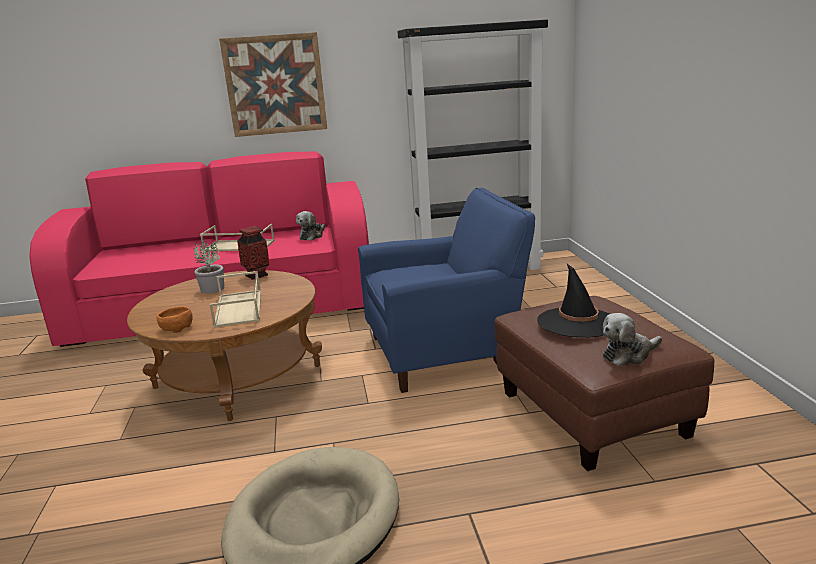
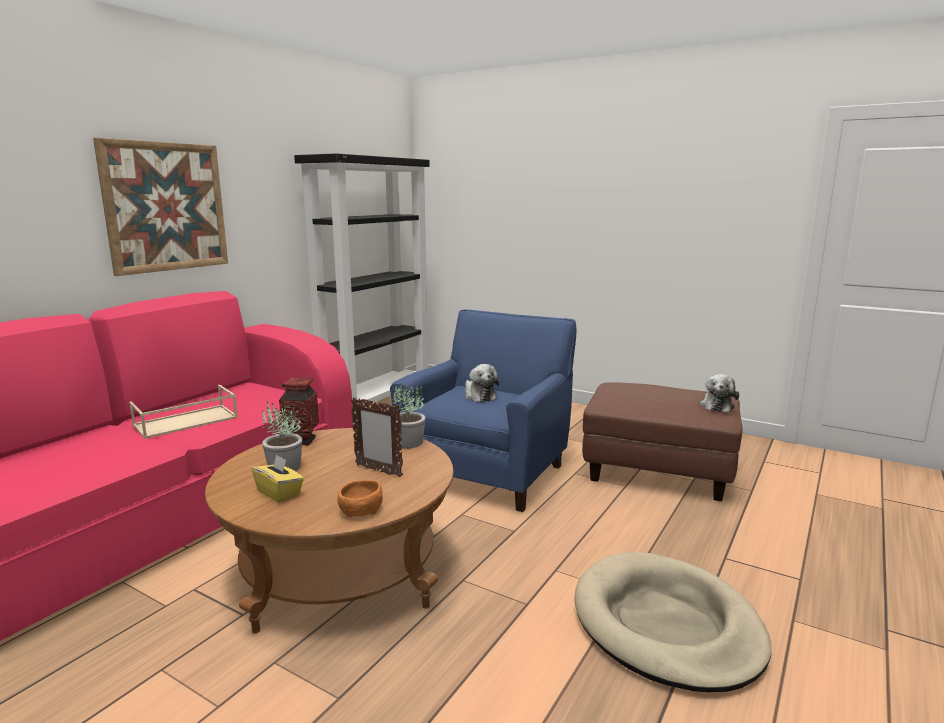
camera: 50 degrees left, 5 degrees down
(176, 303) = (279, 493): none -> yellow tissue box
(239, 308) = (378, 471): beige tray -> picture frame
(298, 296) = (408, 443): none -> potted plant
(312, 236) = (261, 393): plush toy -> plush toy (479, 395)
(578, 323) = (653, 397): black hat -> none

